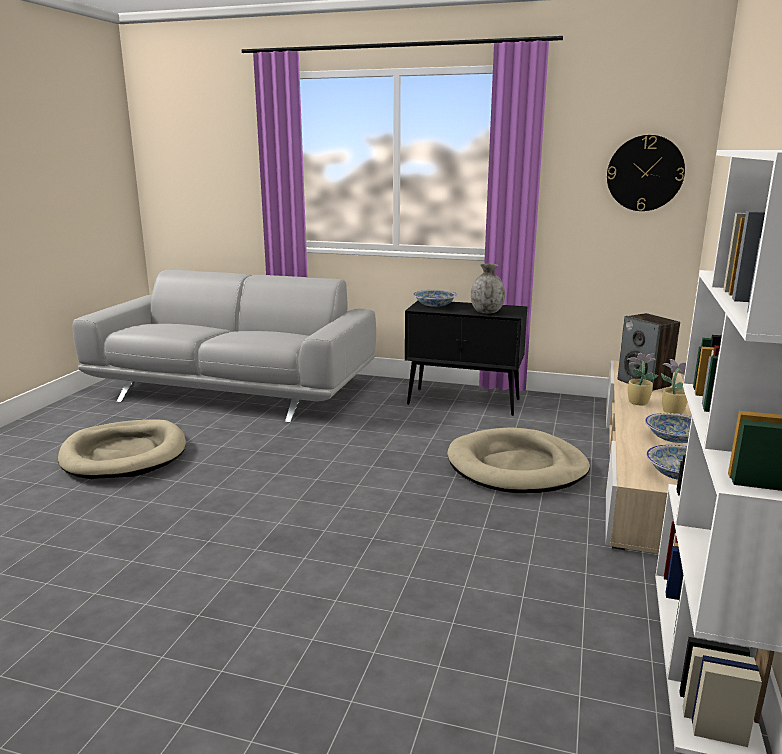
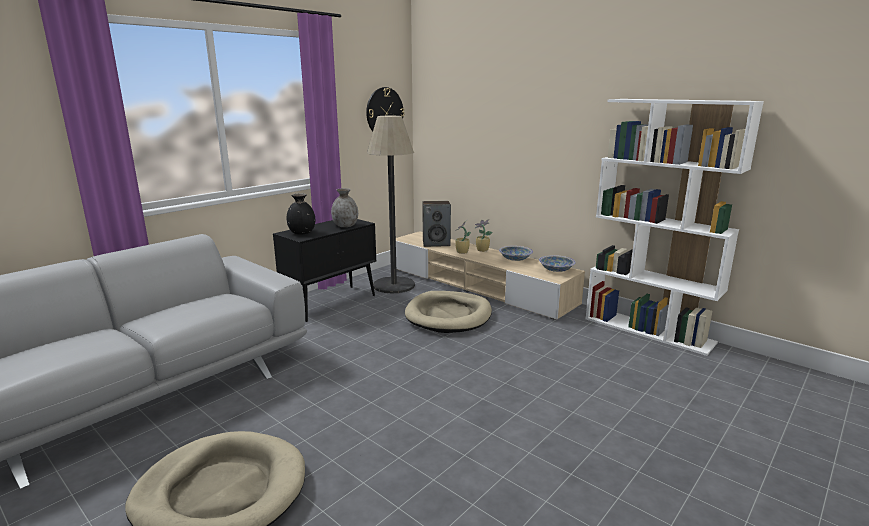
camera: 65 degrees left, 0 degrees up
(435, 305) = (302, 233): bowl -> black vase
(559, 417) = (394, 285): none -> floor lamp

